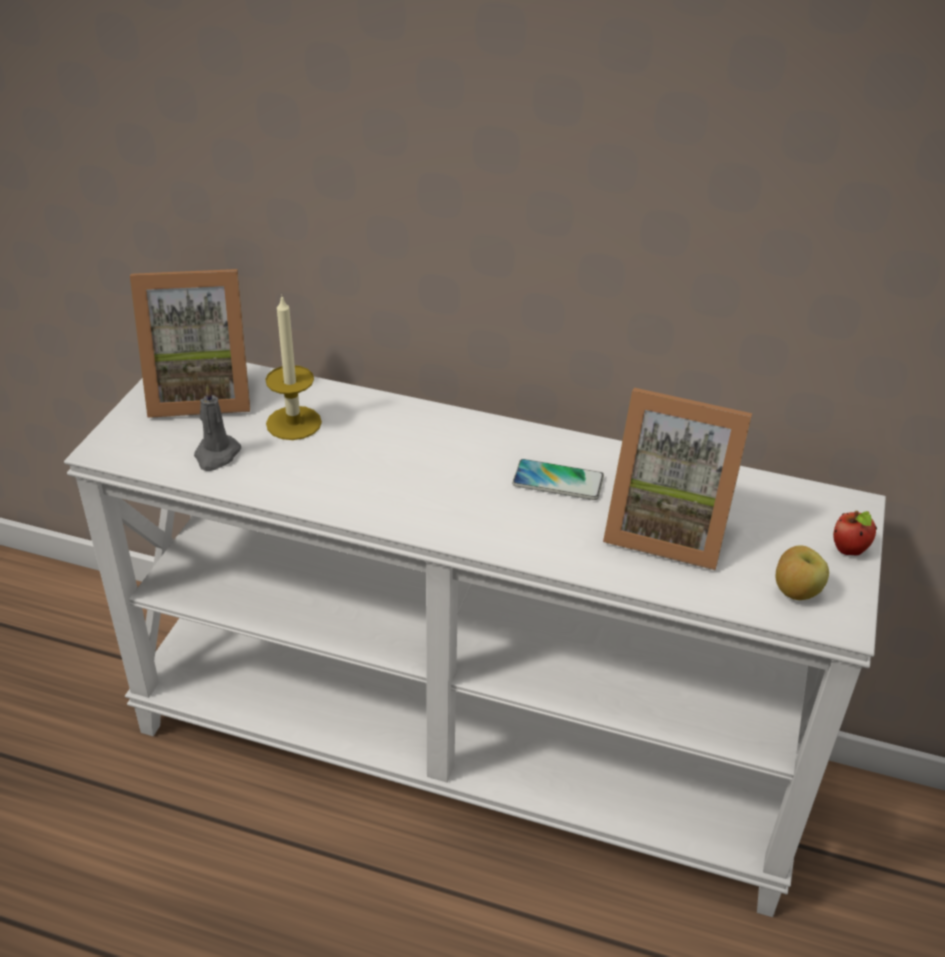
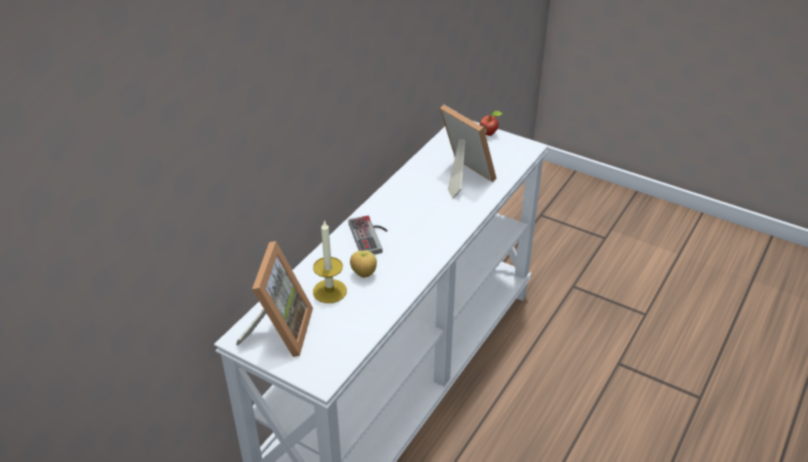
camera: 75 degrees left, 0 degrees up
(216, 455) = (349, 327): grey candle -> none
(441, 443) = (371, 236): none -> game controller
(558, 481) = (417, 202): phone -> none
(667, 528) = (461, 177): picture frame -> picture frame turned 75 degrees counterclockwise
(795, 592) = (511, 153): apple -> apple (363, 274)

